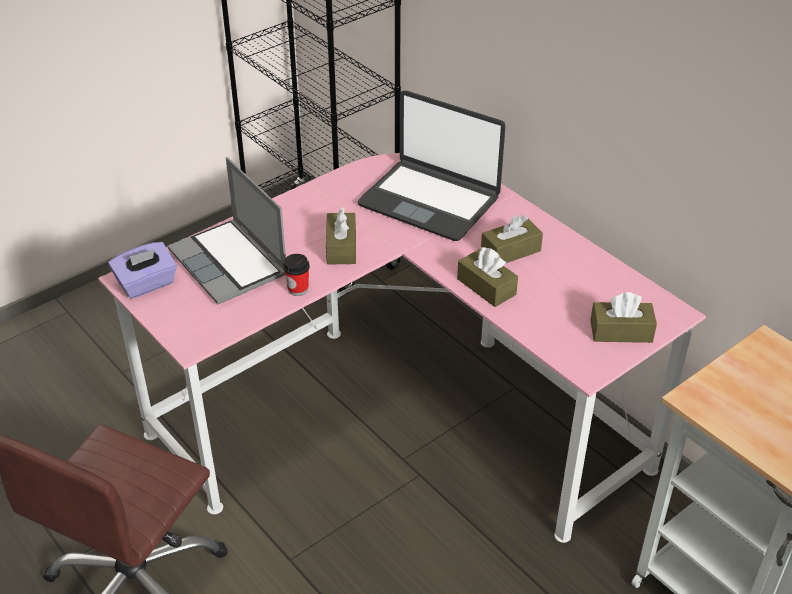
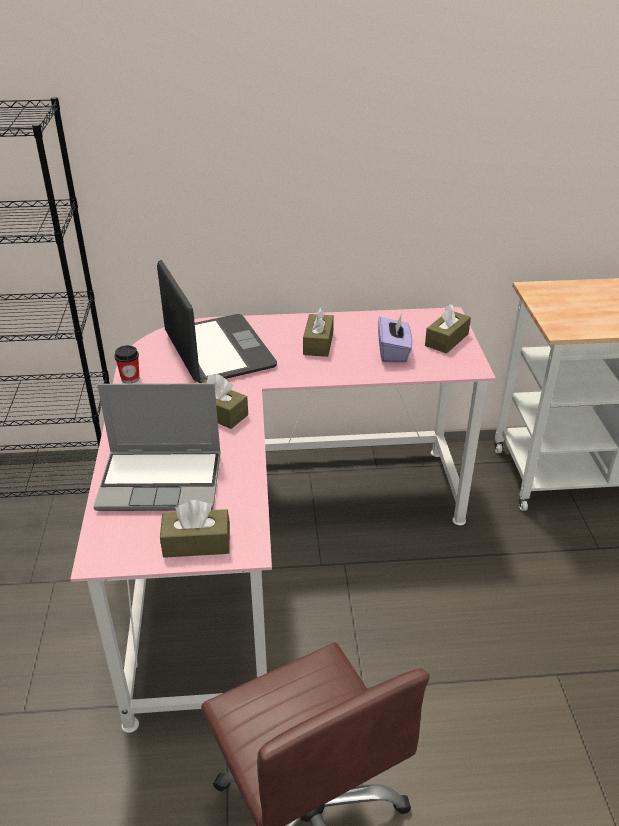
camera: 55 degrees left, 5 degrees down
(147, 284) = (125, 546): purple tissue box -> purple tissue box (393, 352)
(298, 289) = (244, 456): cup -> cup (130, 378)
(430, 201) = (218, 351): laptop -> laptop turned 90 degrees counterclockwise
(486, 287) = (345, 369): brown tissue box -> brown tissue box (196, 543)

